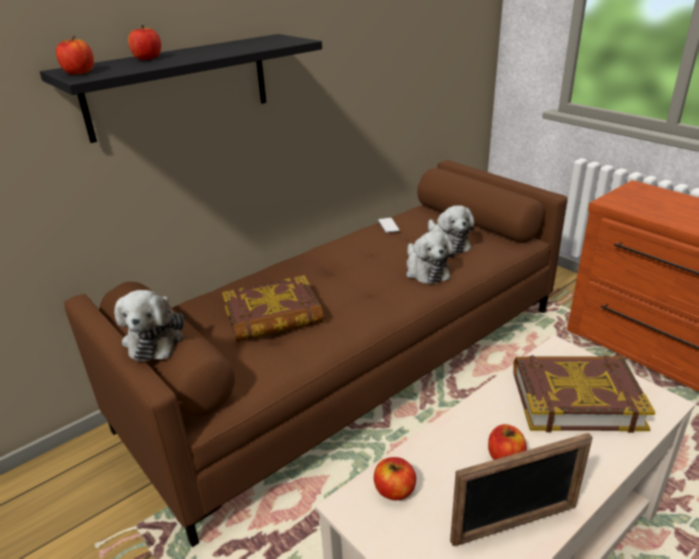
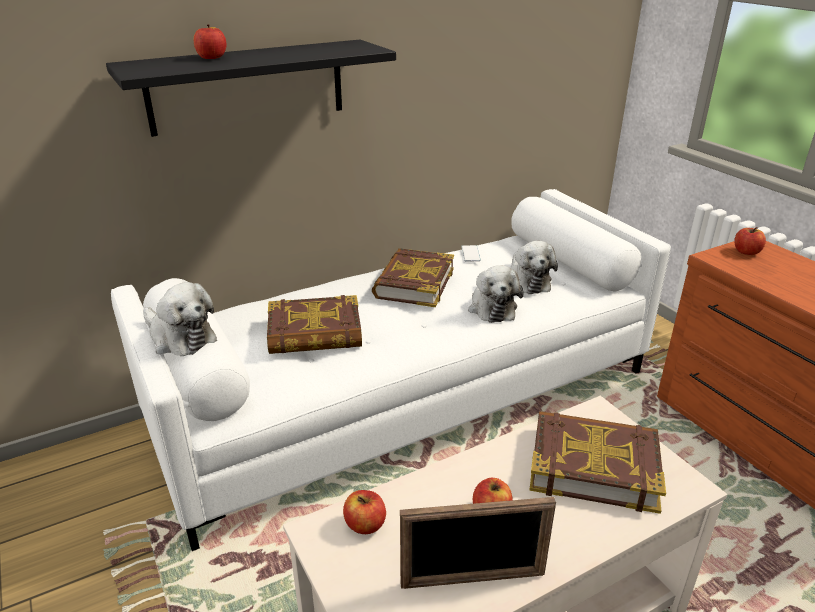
camera: 10 degrees right, 0 degrees up
(79, 73) = (138, 68): apple -> apple (746, 252)
(156, 338) = (180, 338): plush toy -> plush toy turned 60 degrees counterclockwise
(348, 258) = (413, 283): none -> book
(353, 364) = (408, 397): brown sofa -> white sofa

